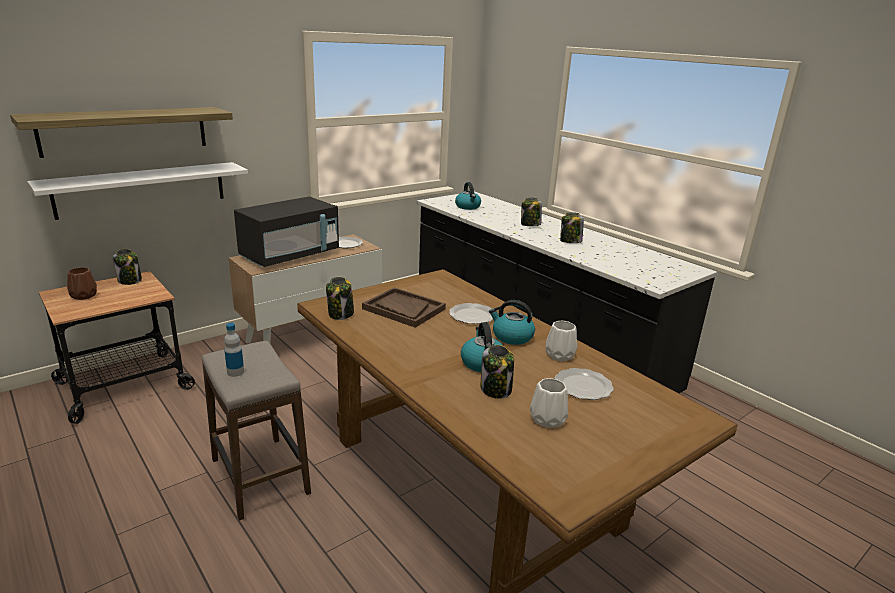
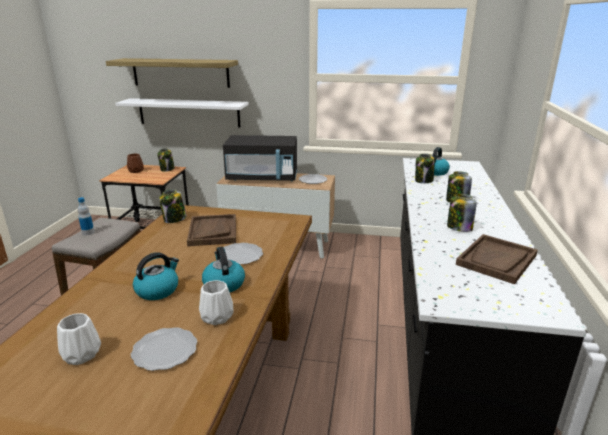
camera: 50 degrees right, 0 degrees up
(496, 389) = (115, 312): jar -> jar (423, 180)
(625, 253) = (496, 260): none -> brown tray

